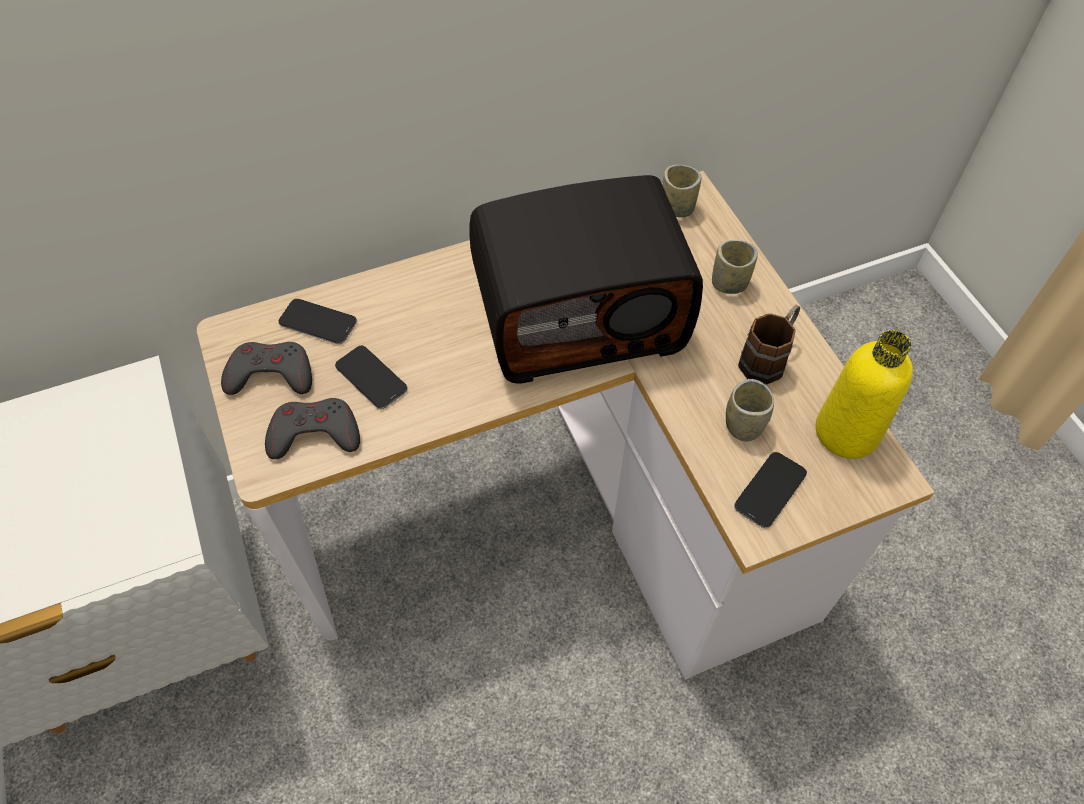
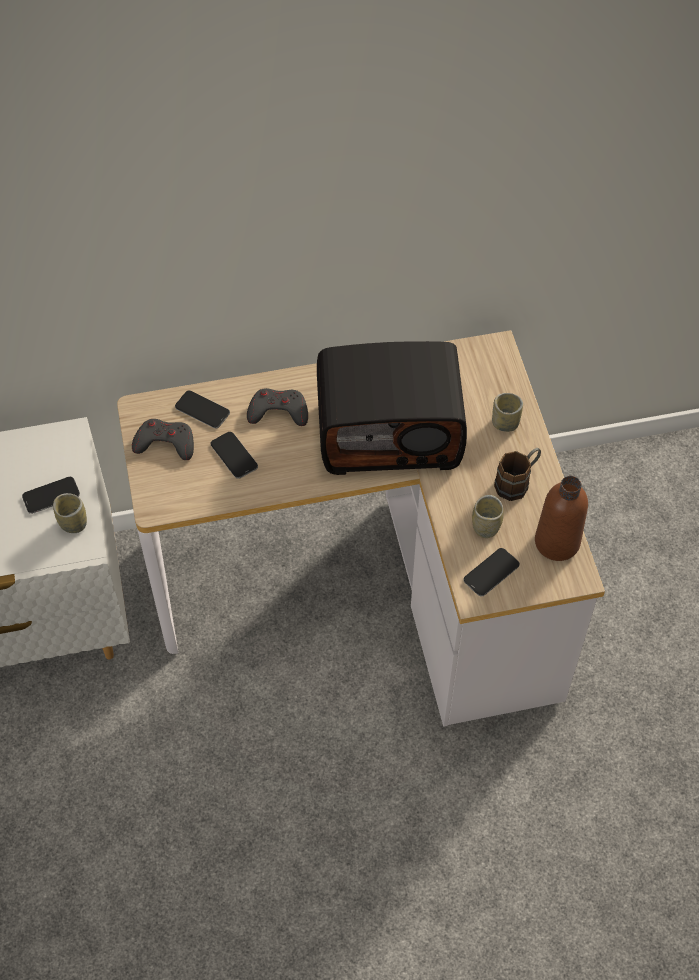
camera: 10 degrees right, 0 degrees up
(113, 474) = (51, 496): none -> phone
(314, 433) = (190, 488): grey game controller -> grey game controller (278, 411)
(677, 208) = (482, 358): cup -> cup (73, 523)
(846, 432) = (557, 542): yellow bottle -> brown bottle

